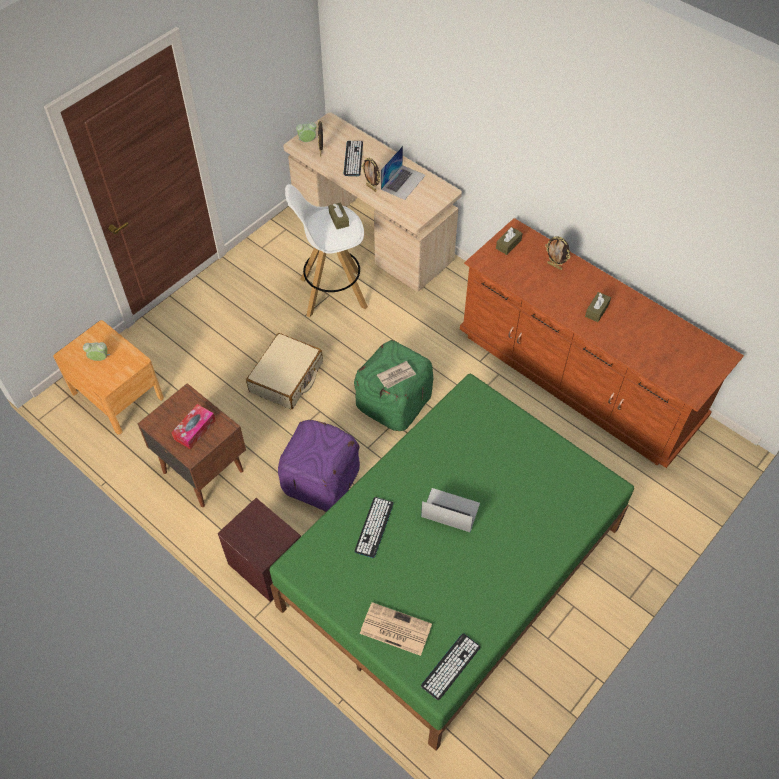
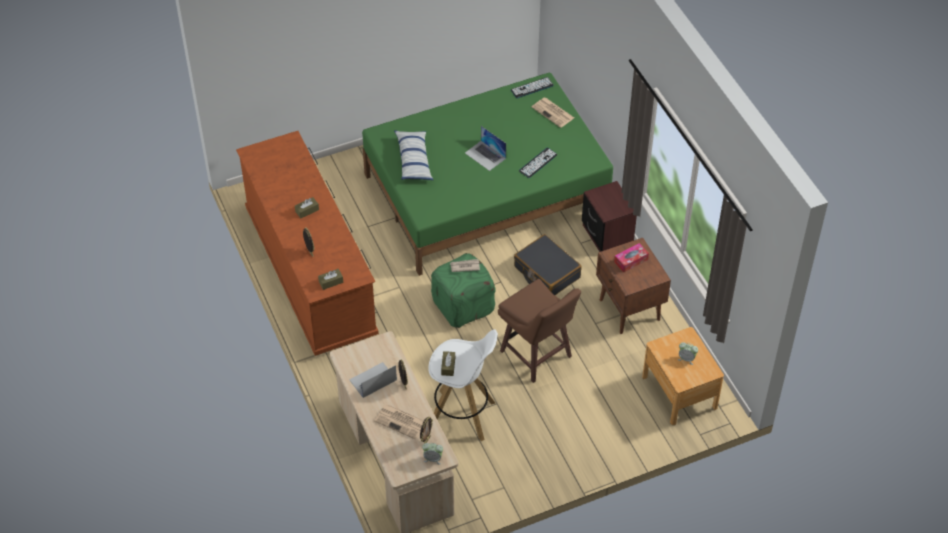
camera: 155 degrees left, 5 degrees down
(286, 378) = (536, 355): beige suitcase -> brown stool
(320, 481) = (546, 272): purple ottoman -> black suitcase
(353, 158) = (401, 422): keyboard -> newspaper
(536, 463) = (414, 160): none -> pillow

